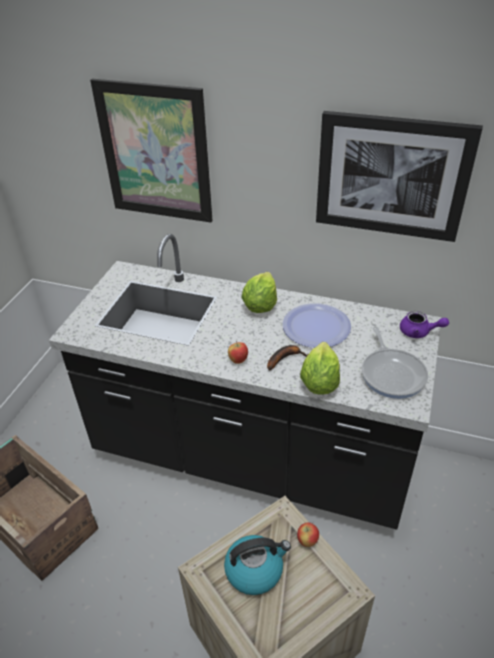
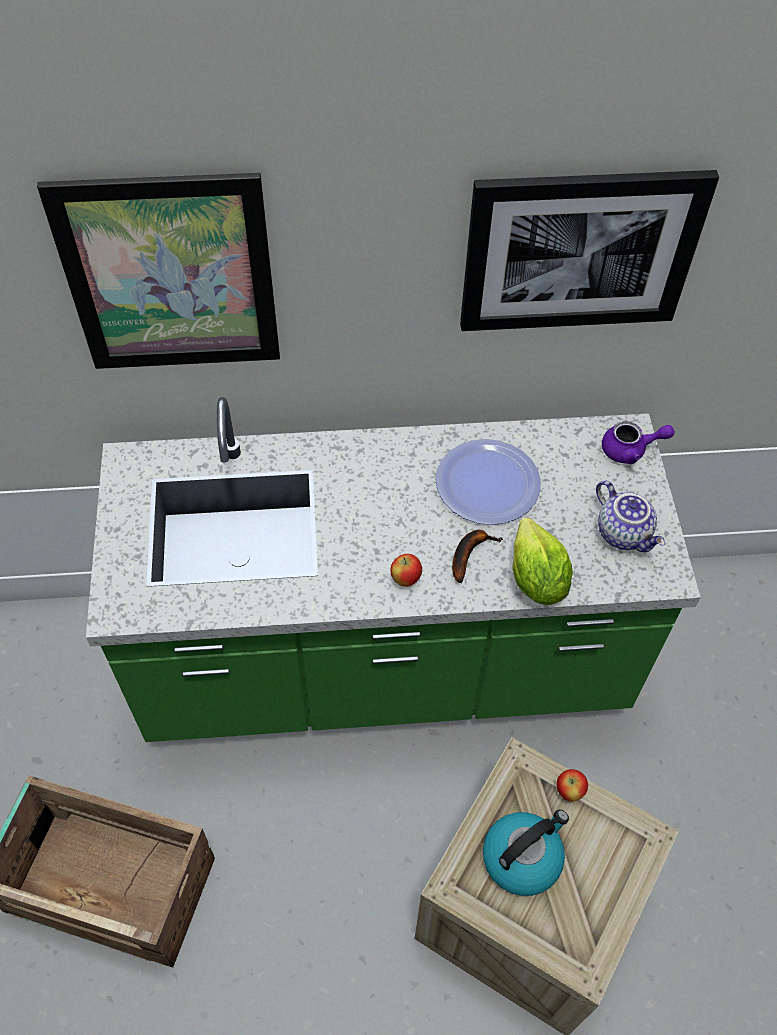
camera: 25 degrees left, 15 degrees up
(251, 456) = (385, 664): black counter -> green counter
(260, 305) = (387, 467): lettuce -> none
(392, 374) = (624, 533): frying pan -> teapot

